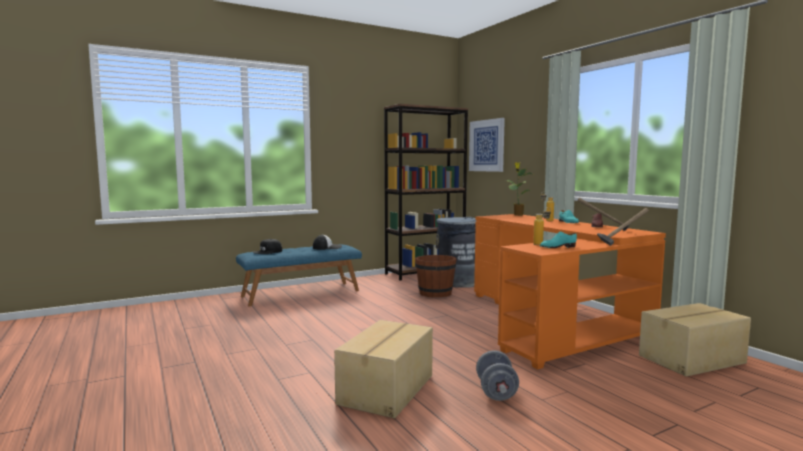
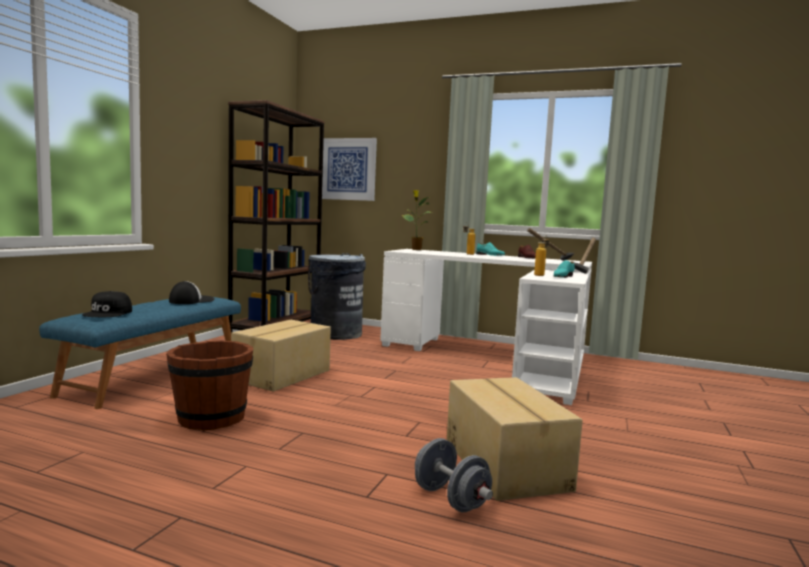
camera: 40 degrees left, 0 degrees up
(435, 293) = (336, 349): brown bucket -> brown bucket (211, 418)
(496, 392) = (588, 435): grey dumbbell -> grey dumbbell (450, 499)
(554, 321) = (496, 359): orange desk -> white desk
(693, 359) = (635, 371): cardboard box -> cardboard box (283, 375)

